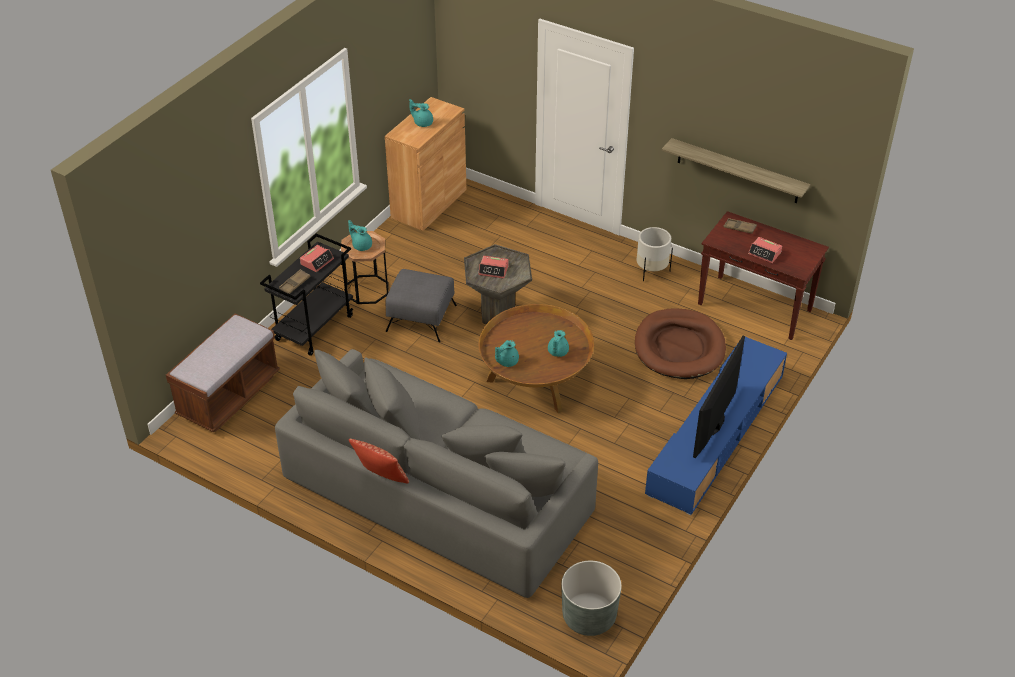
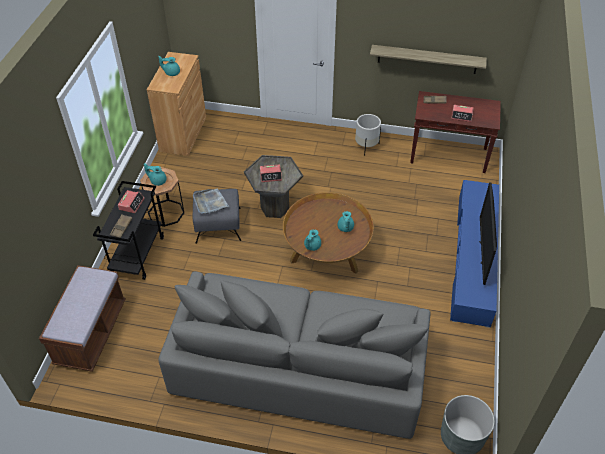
camera: 20 degrees left, 5 degrees up
(381, 478) = (272, 381): pillow -> none
(412, 285) = (210, 202): none -> grey tray
(679, 347) = (414, 198): brown dog bed -> none

